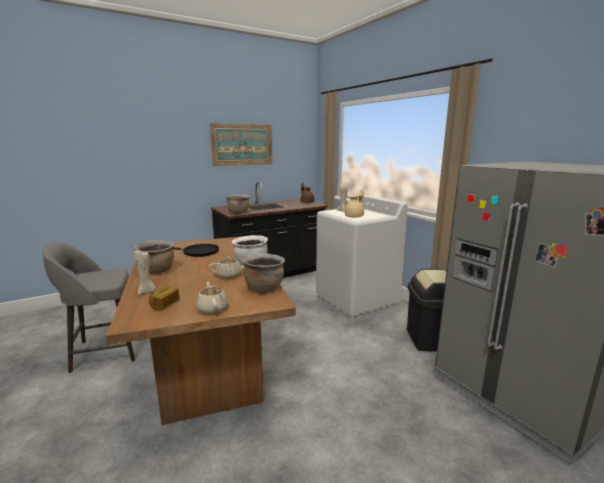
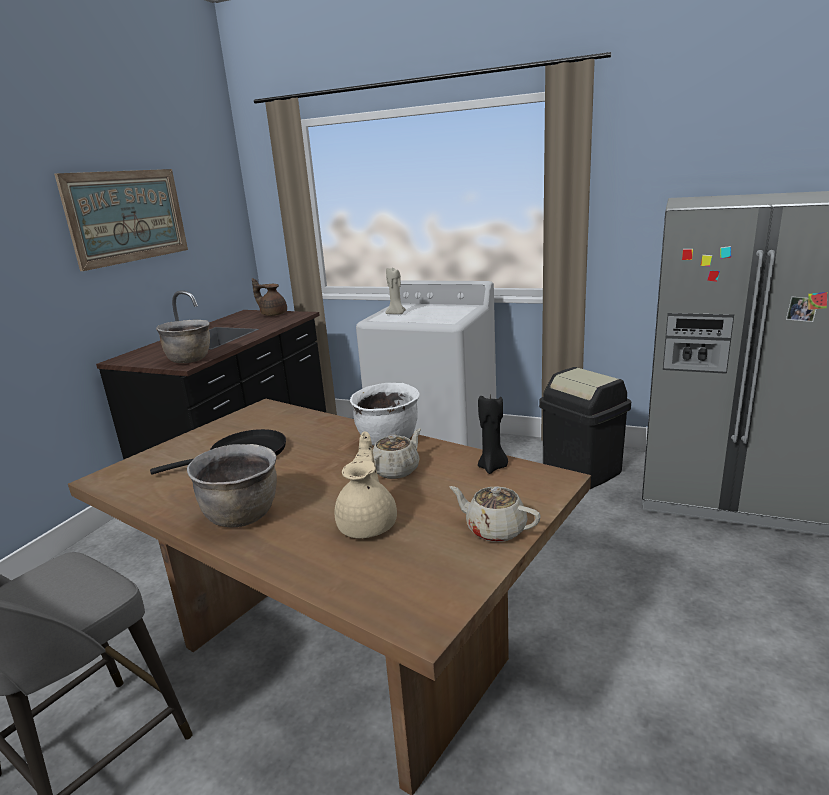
camera: 35 degrees left, 5 degrees up
(147, 292) = (318, 558): beige candle -> none
(164, 304) = (404, 561): bread -> none
(264, 288) = (493, 467): brown cooking pot -> black candle
(355, 216) = (436, 318): beige teapot -> beige teapot (368, 524)

